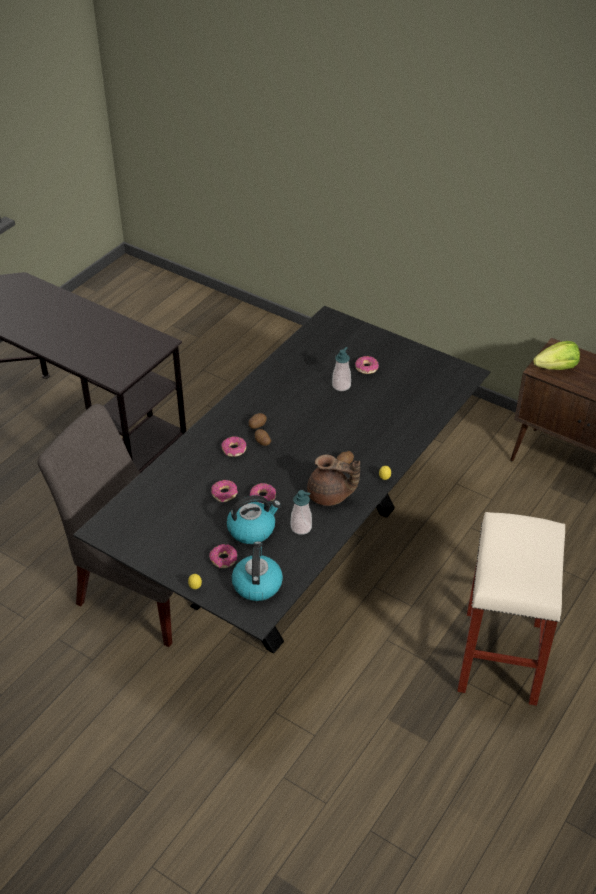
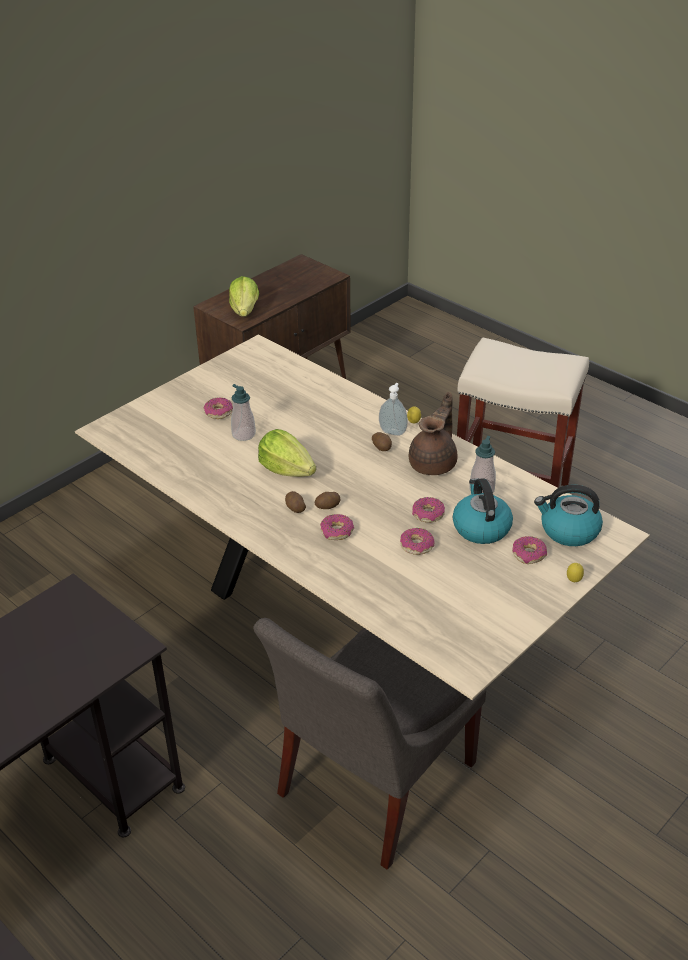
camera: 80 degrees left, 5 degrees down
(297, 554) = (345, 623): black dining table -> beige dining table
(302, 414) = (287, 470): none -> lettuce
(368, 467) = (393, 431): none -> soap dispenser

